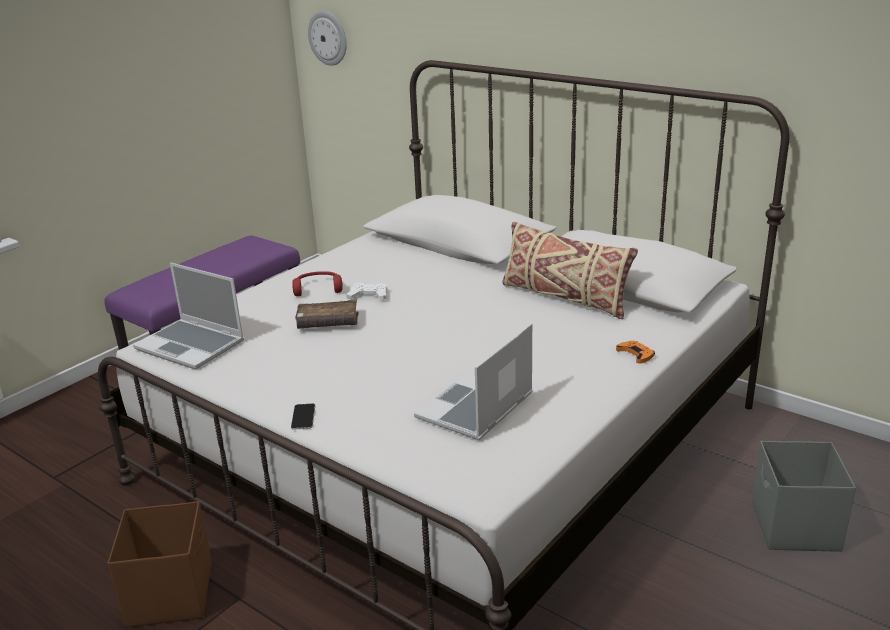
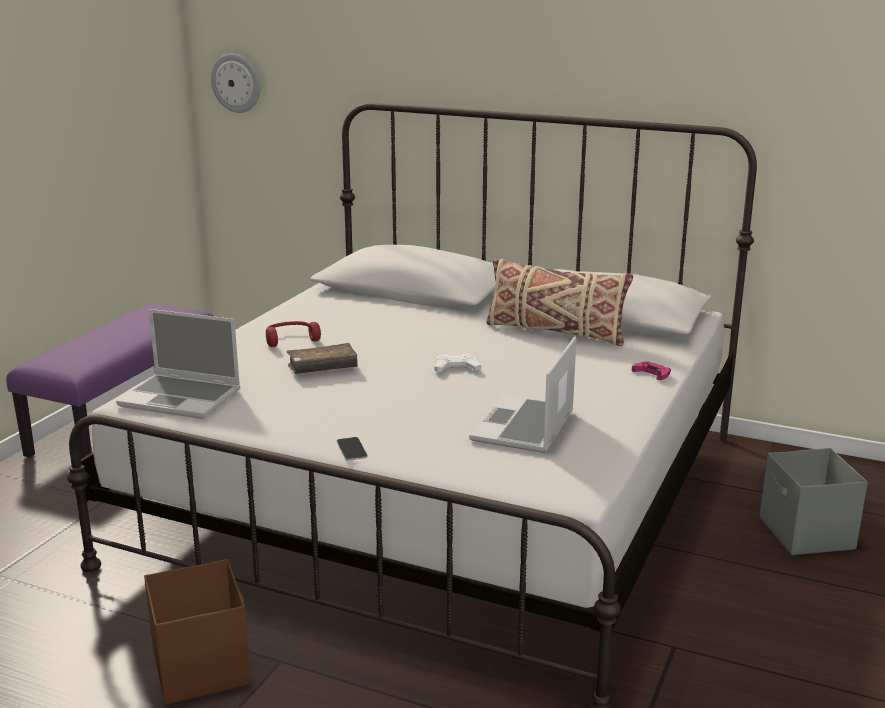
camera: 15 degrees left, 5 degrees down
(368, 296) = (351, 342): white game controller -> white game controller (456, 368)
(636, 354) = (652, 373): orange game controller -> pink game controller

